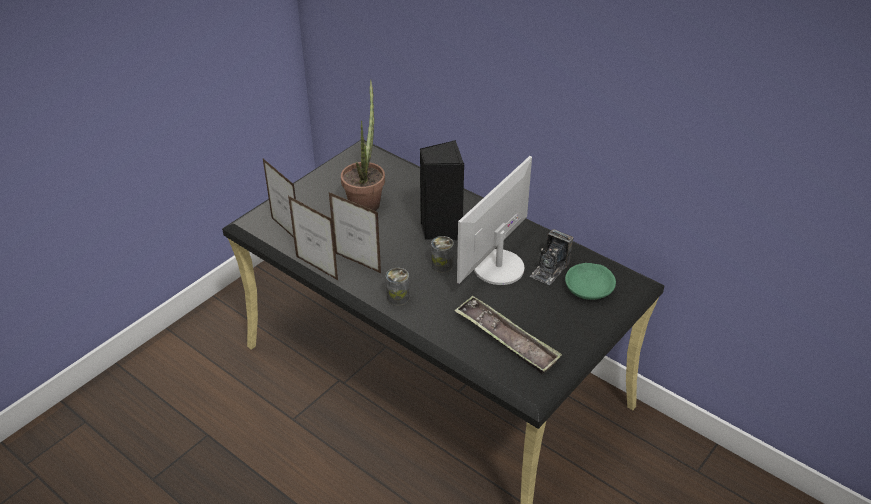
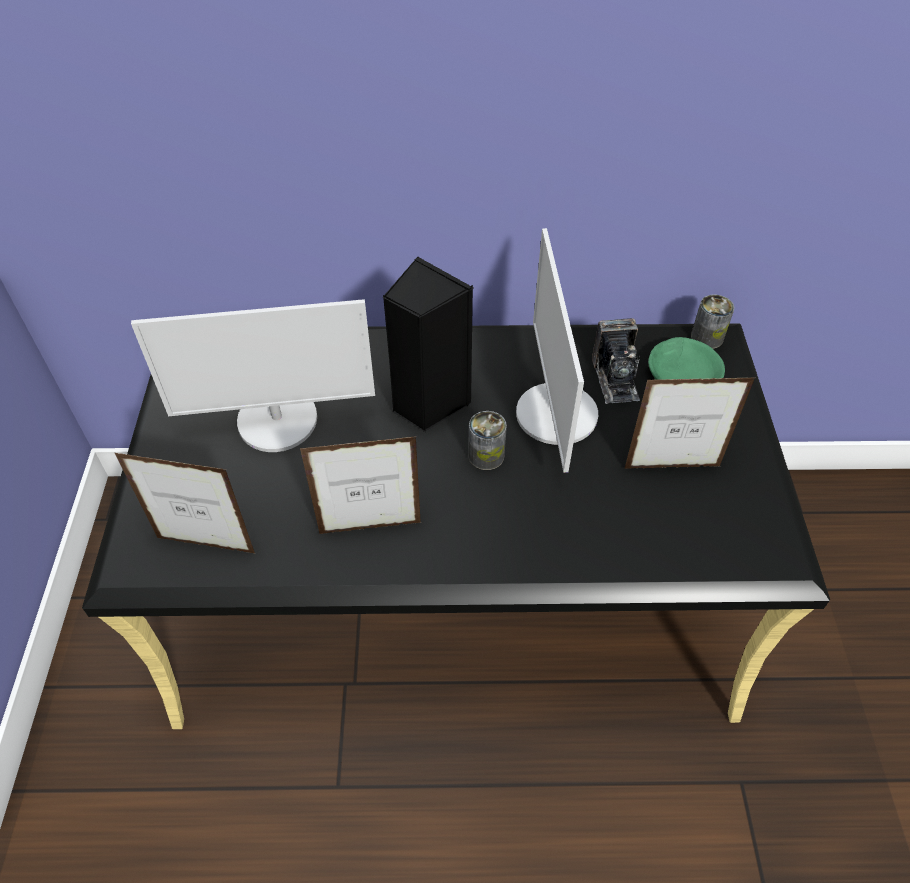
camera: 40 degrees left, 10 degrees up
(317, 268) = (320, 577): picture frame -> picture frame (672, 467)
(366, 200) = (278, 421): potted plant -> monitor
(398, 297) = (484, 544): can -> can (707, 337)
(506, 339) = (678, 510): tray -> none

